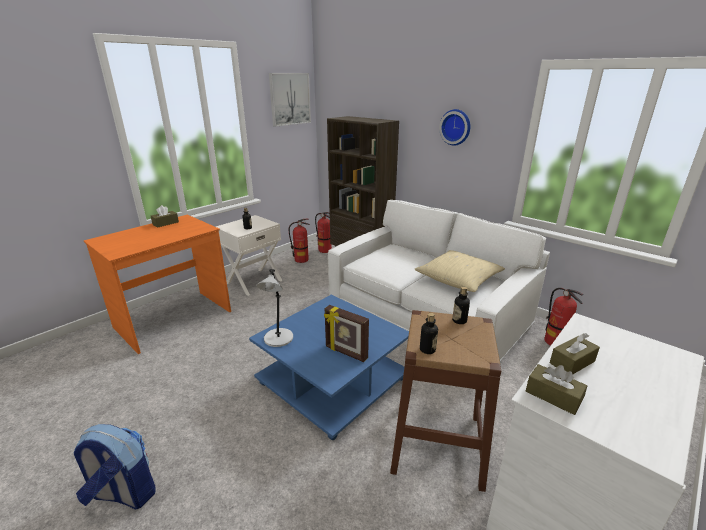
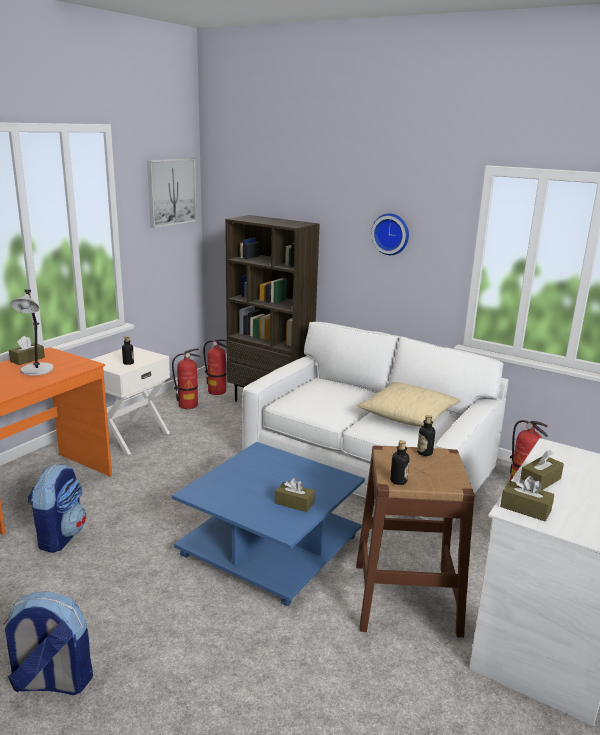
camera: 10 degrees left, 5 degrees down
(177, 358) = (60, 536): none -> backpack
(278, 339) = (209, 494): grey table lamp -> grey table lamp (36, 370)
(346, 353) = (294, 503): picture frame -> brown tissue box

